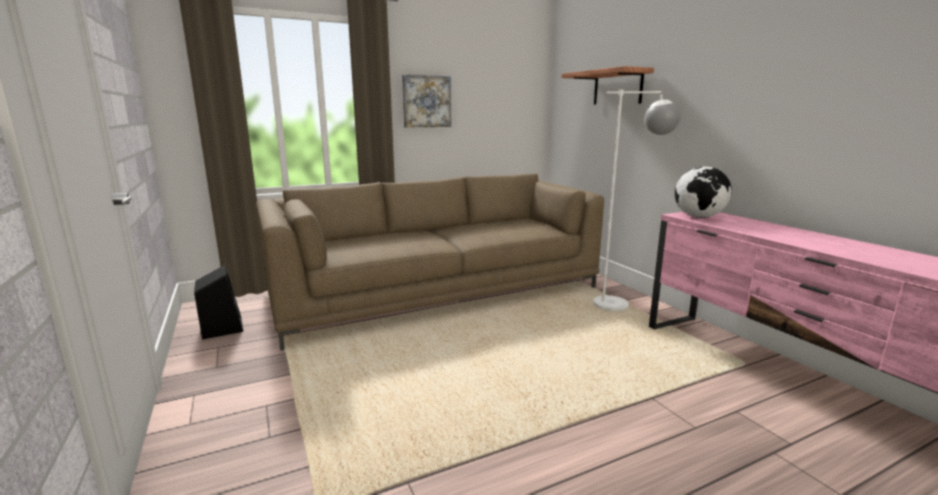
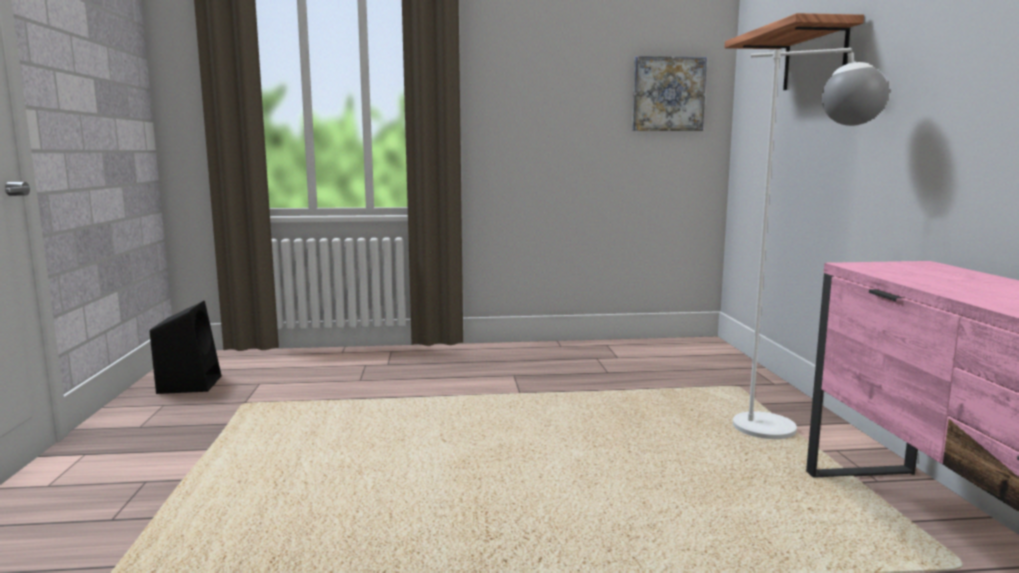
camera: 20 degrees right, 5 degrees down
(426, 101) = (518, 93): picture -> picture (668, 94)
(437, 292) = (495, 376): brown sofa -> none
(699, 217) = (891, 269): globe -> none

